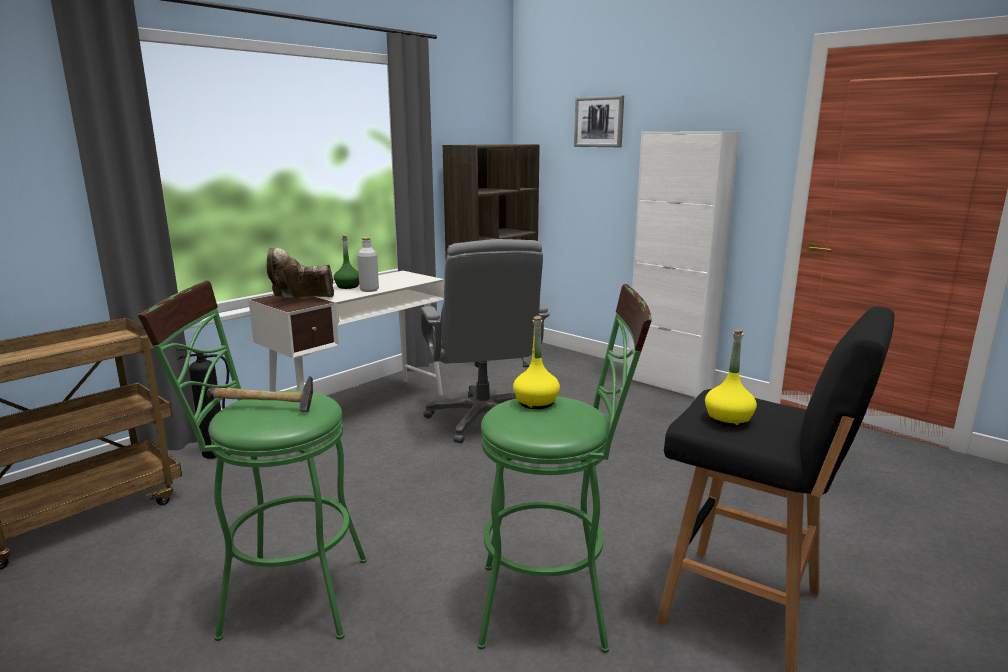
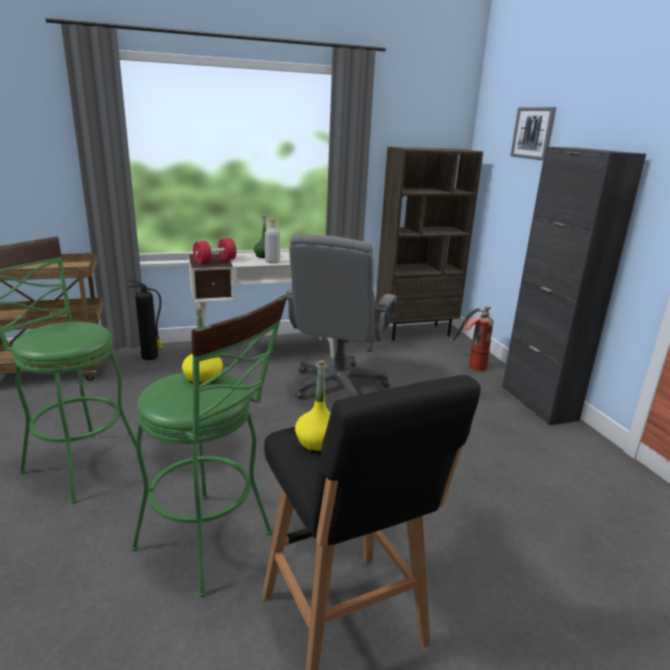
camera: 30 degrees right, 5 degrees up
(264, 407) = (56, 330): hammer -> none
(300, 300) = (215, 261): brown boot -> red dumbbell
(579, 368) = (470, 365): none -> fire extinguisher
(669, 383) = (538, 403): white cabinet -> black cabinet

